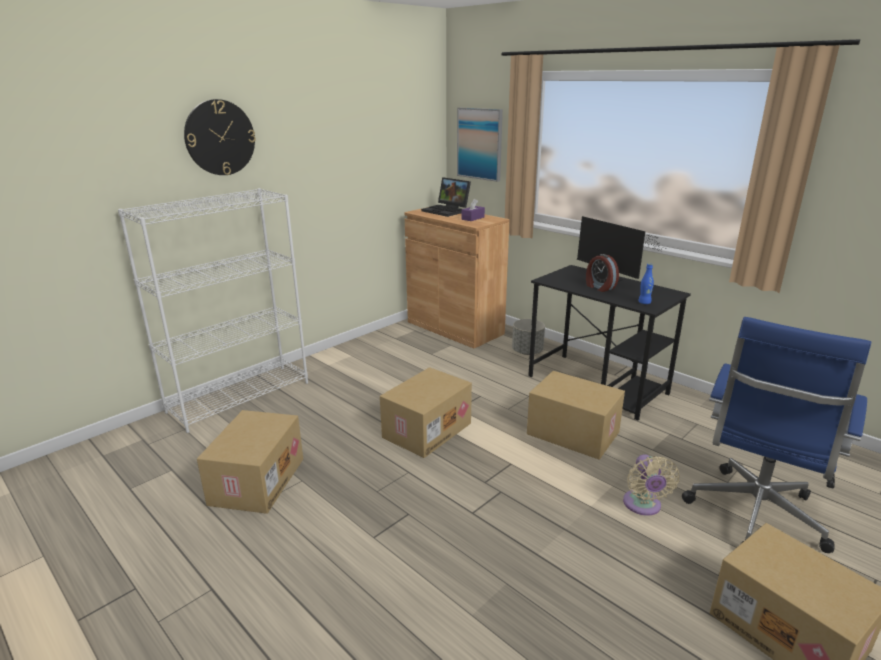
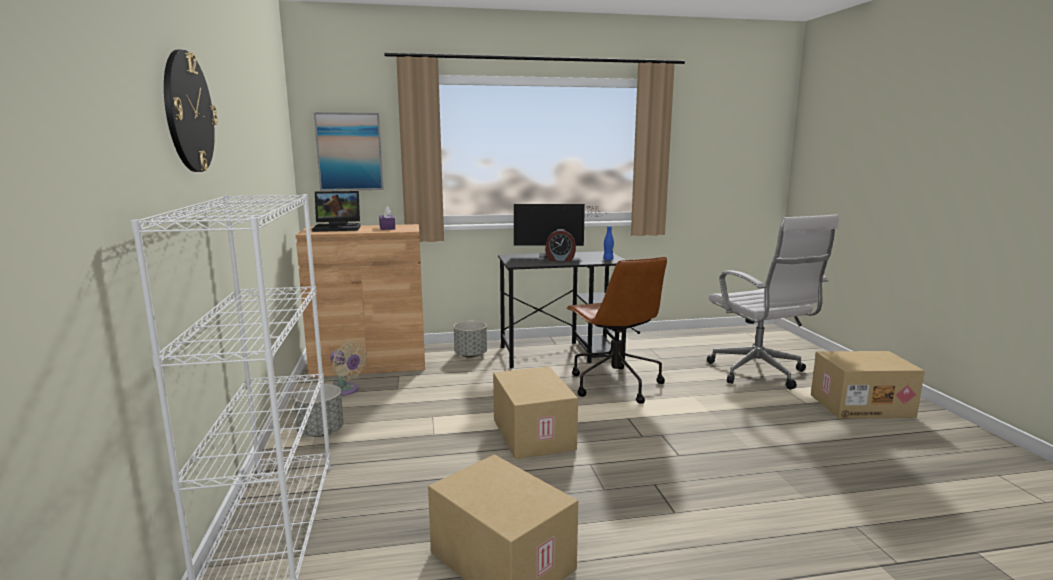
camera: 55 degrees left, 10 degrees down
(344, 360) = (320, 432): none -> grey planter
(571, 433) = (614, 384): cardboard box -> brown office chair
(643, 506) = (723, 396): beige fan -> beige fan (346, 390)
(754, 517) = (759, 374): blue office chair -> white office chair

